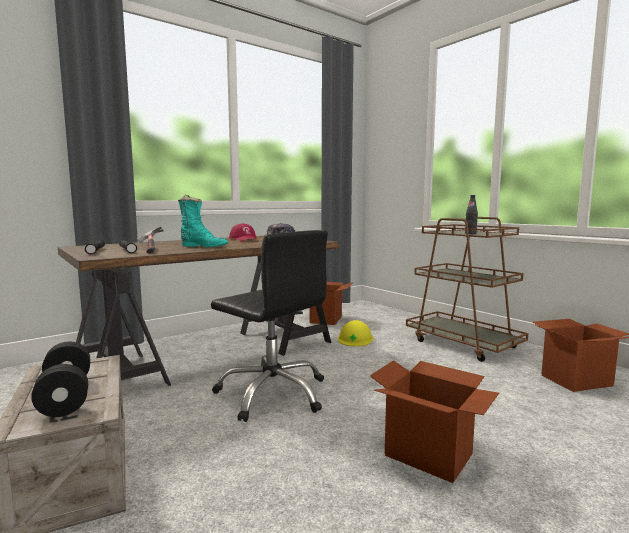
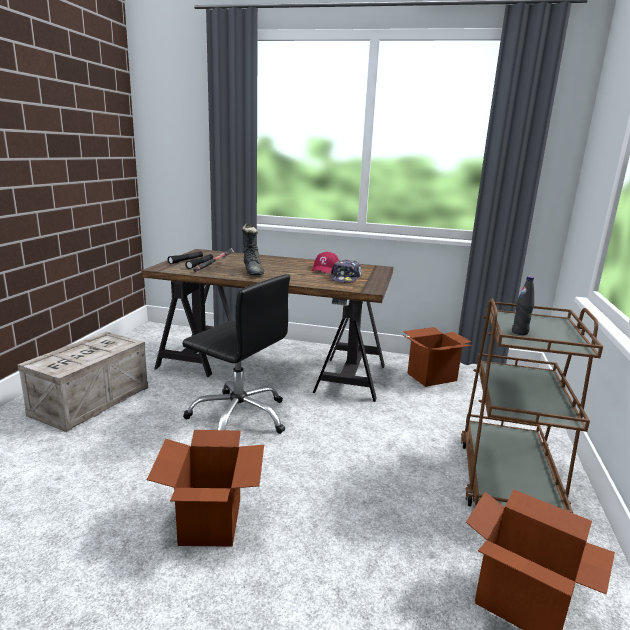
camera: 50 degrees right, 10 degrees up
(66, 396) = (76, 356): black dumbbell -> none
(203, 246) = (253, 272): turquoise boot -> black boot
(273, 393) = (239, 416): black office chair -> black office chair turned 60 degrees counterclockwise
(355, 339) = (406, 409): yellow hard hat -> none

